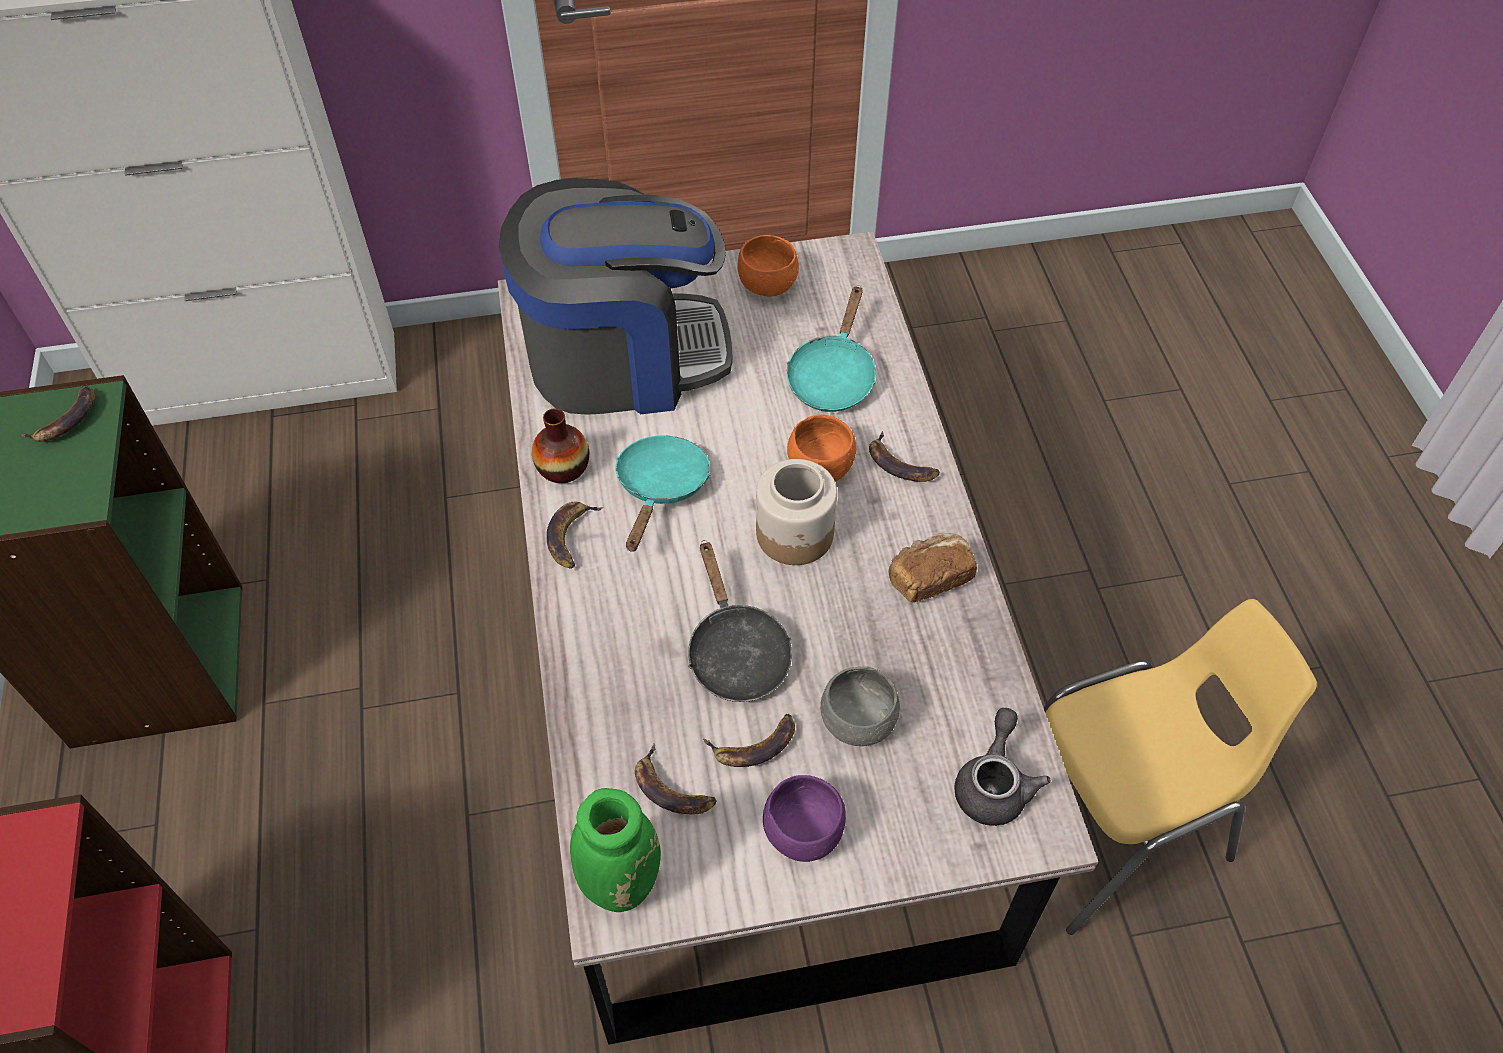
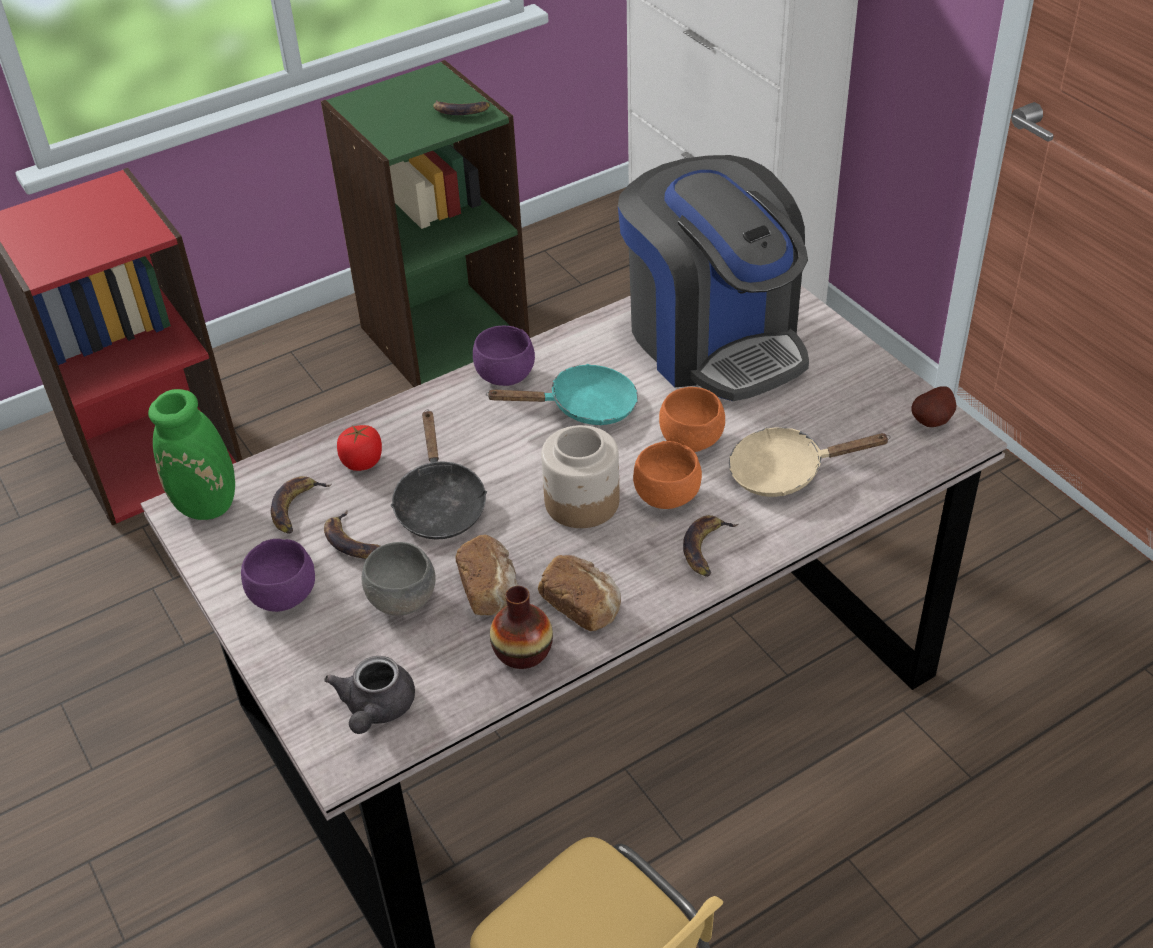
camera: 70 degrees right, 10 degrees down
(563, 467) = (572, 348): vase -> vase (523, 651)
(571, 537) = (505, 376): banana -> purple bowl
(632, 705) = (362, 462): none -> tomato
(735, 652) = (439, 503): black frying pan -> black frying pan turned 60 degrees counterclockwise
(767, 285) = (869, 395): orange bowl -> orange bowl (691, 440)
(823, 261) = (933, 422): none -> potato
(832, 376) = (785, 472): turquoise frying pan -> beige frying pan
(876, 643) = (490, 589): none -> bread
(994, 784) = (376, 709): grey teapot -> grey teapot turned 105 degrees clockwise

